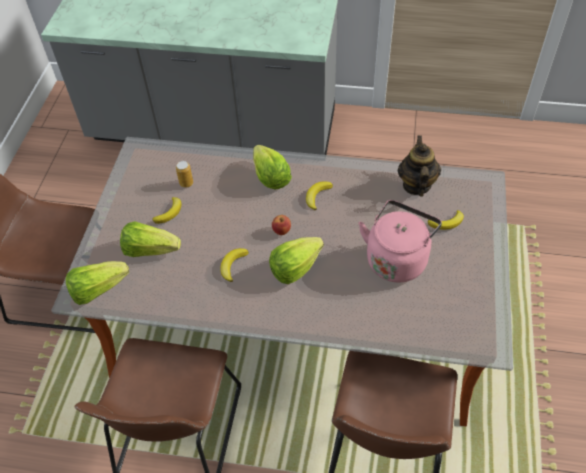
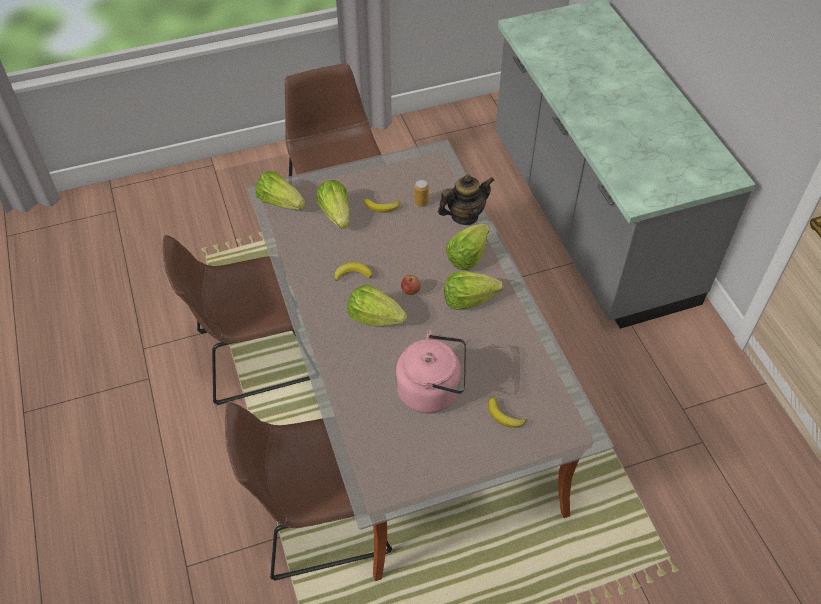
camera: 60 degrees right, 0 degrees up
(317, 196) = (469, 300): banana -> lettuce
(416, 185) = (536, 373): teapot -> teapot (464, 215)

